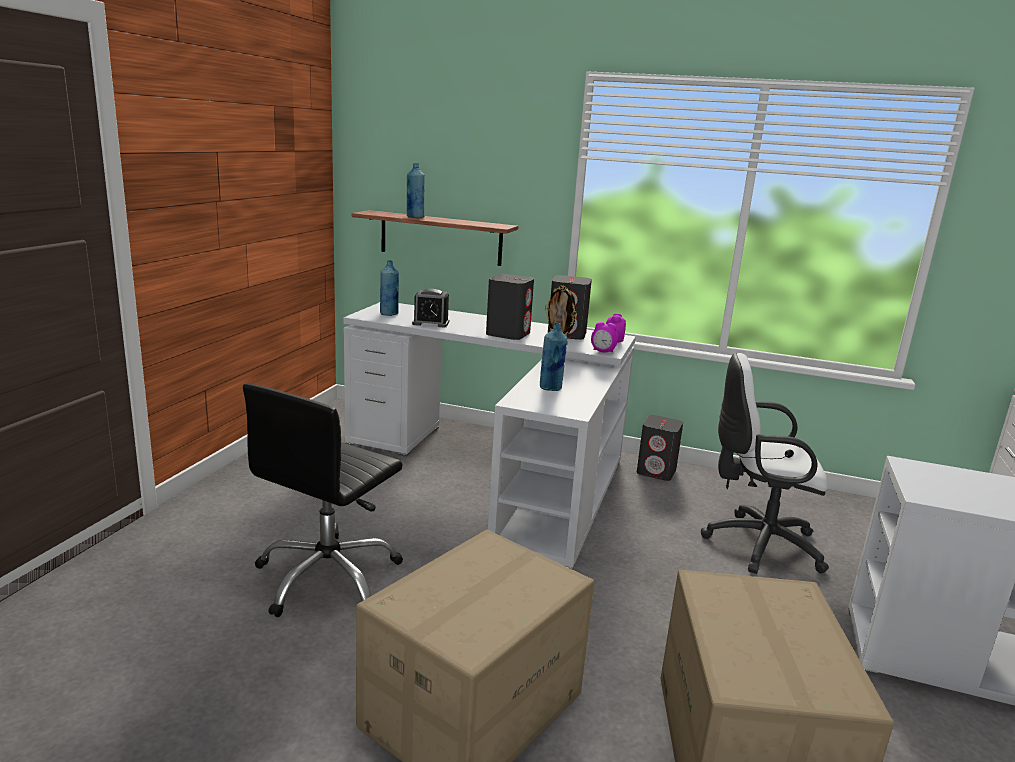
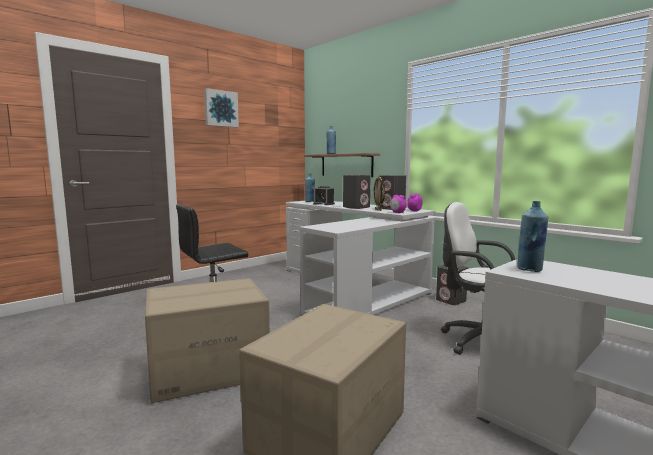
camera: 30 degrees right, 10 degrees down
(205, 124) = (220, 108): none -> picture
(551, 388) = (344, 224): blue bottle -> blue bottle (530, 269)

